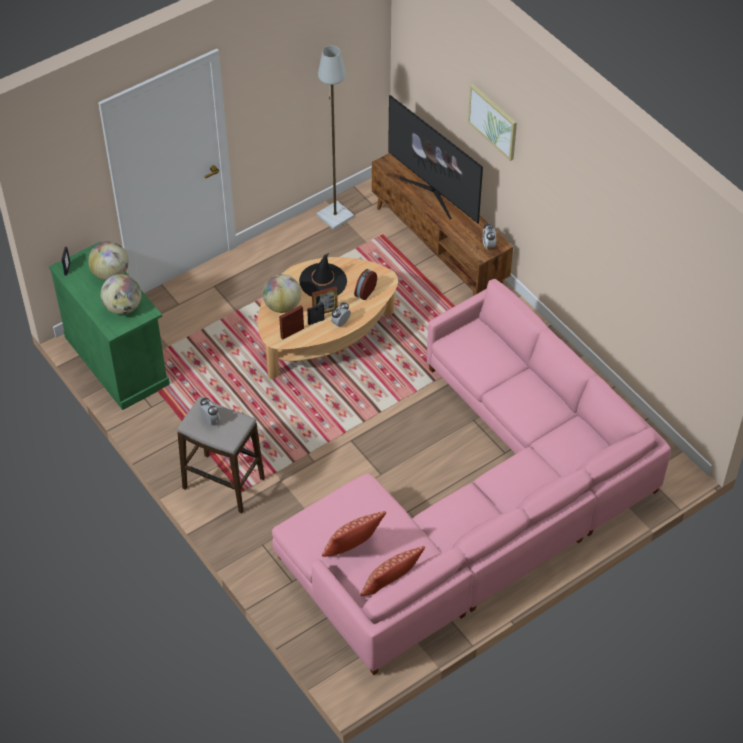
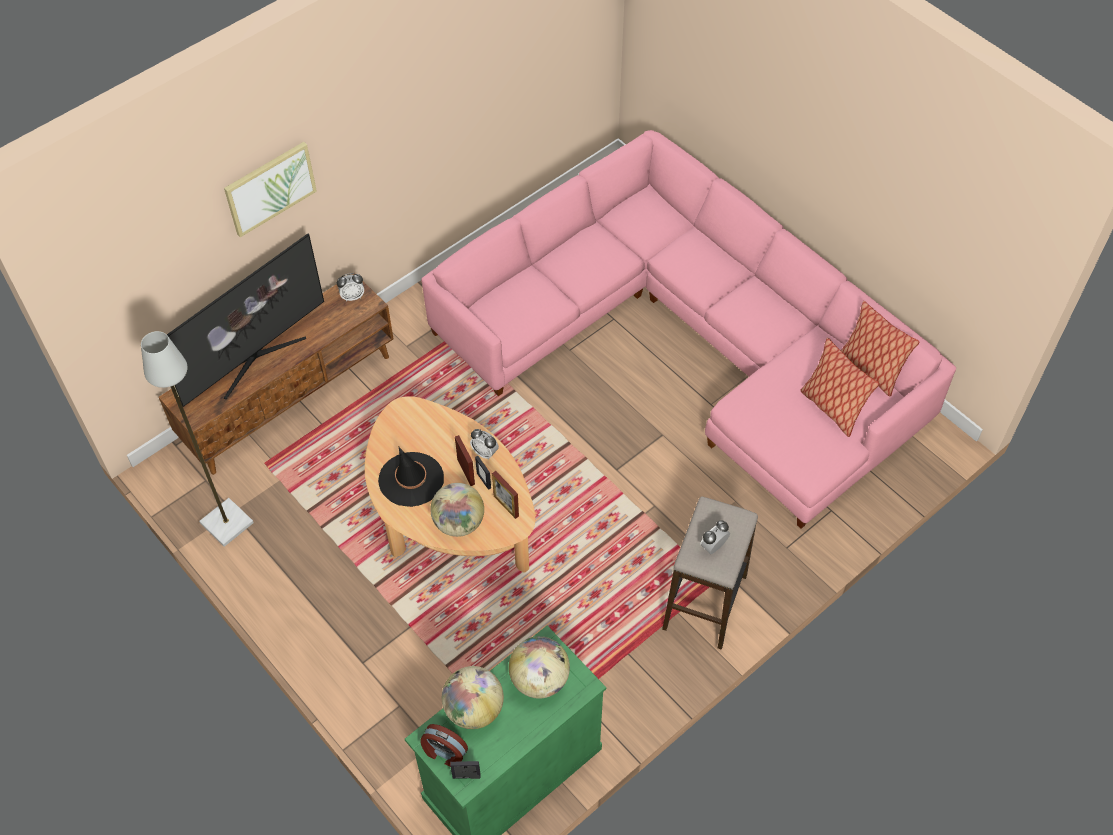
camera: 95 degrees left, 5 degrees up
(364, 291) = (427, 430): alarm clock -> alarm clock (444, 752)

